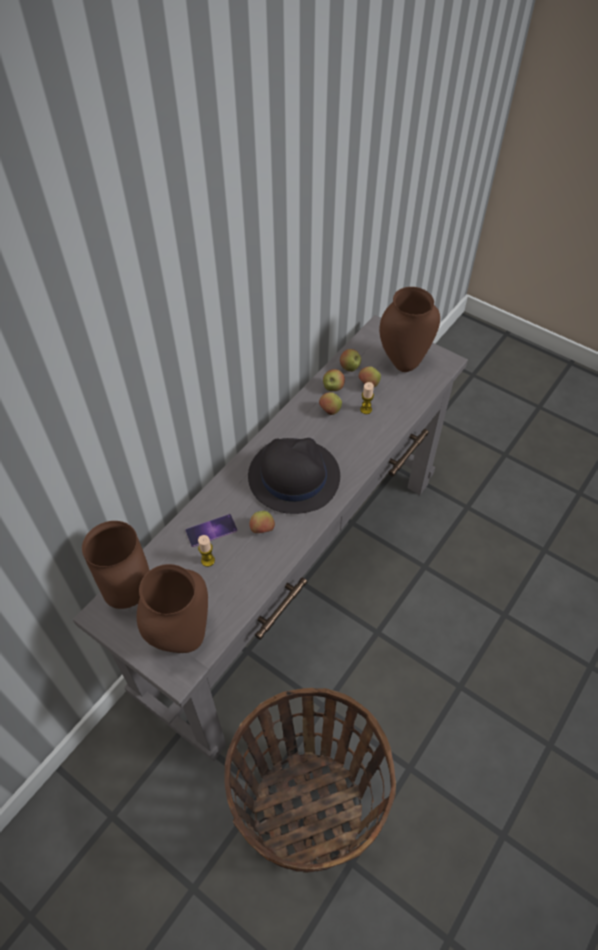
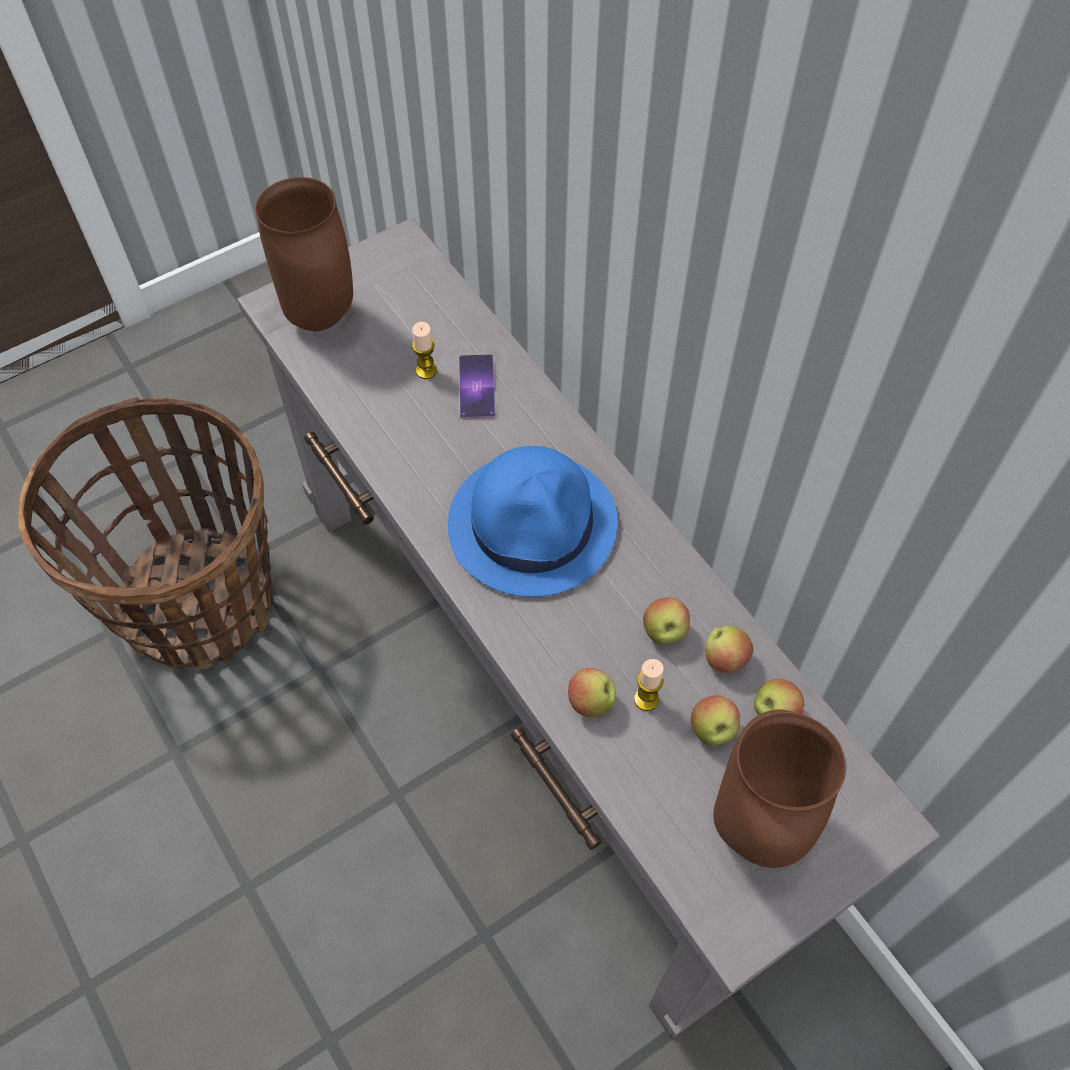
camera: 110 degrees right, 5 degrees up
(129, 596) = (414, 275): brown vase -> none
(262, 530) = (446, 450): apple -> apple (591, 702)
(293, 476) = (533, 524): black hat -> blue hat

